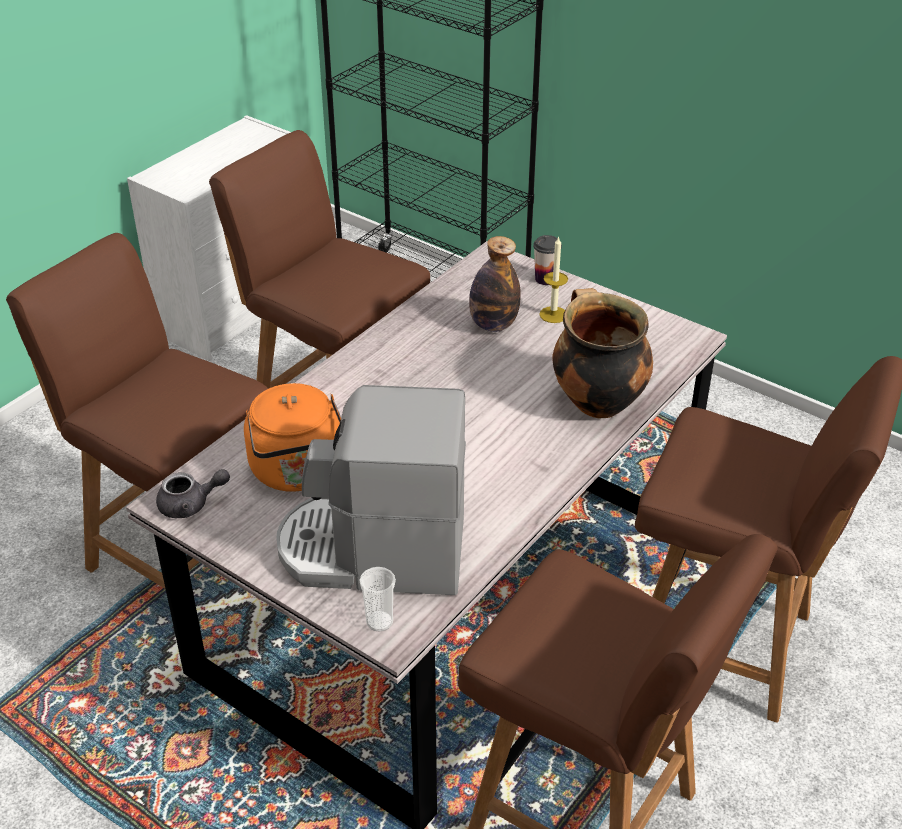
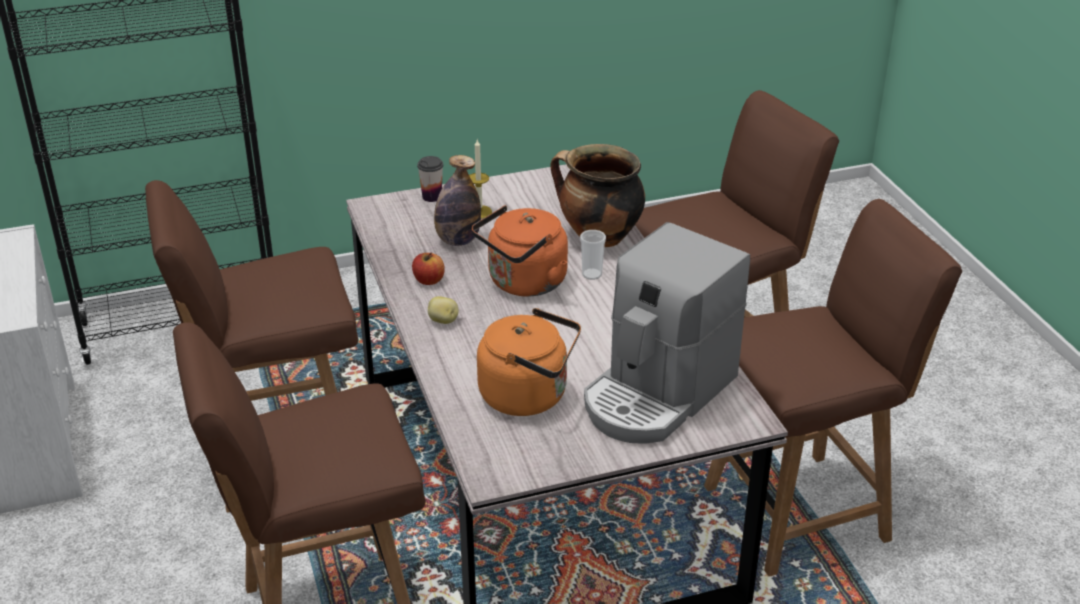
camera: 55 degrees left, 5 degrees down
(191, 505) = (509, 465): grey teapot -> none
(362, 374) = (443, 321): none -> potato
(379, 621) = (732, 419): cup -> cup (592, 274)
(414, 338) = (428, 280): none -> apple
(467, 392) = (524, 283): none -> orange kettle

